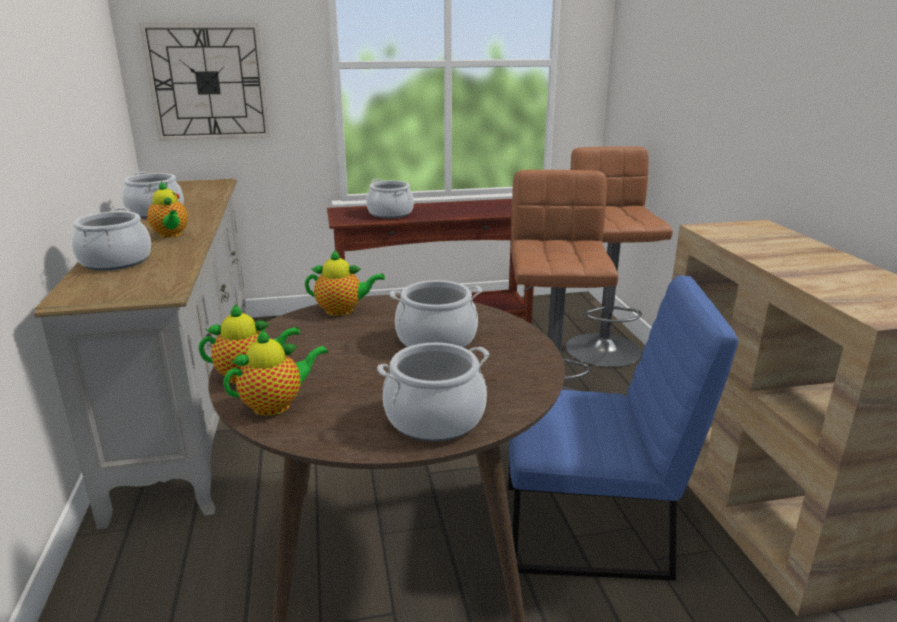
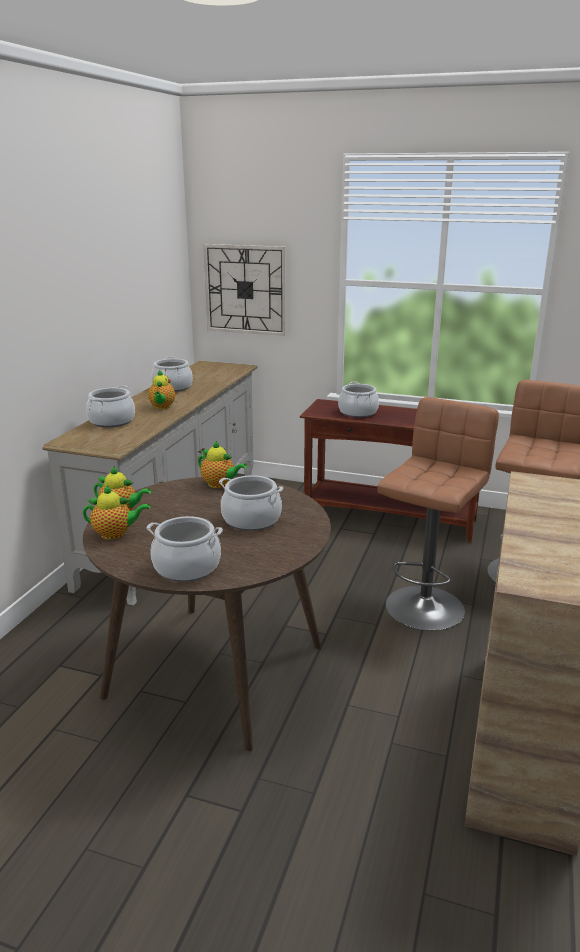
camera: 30 degrees right, 0 degrees up
(590, 530) = (363, 705): blue chair -> none

